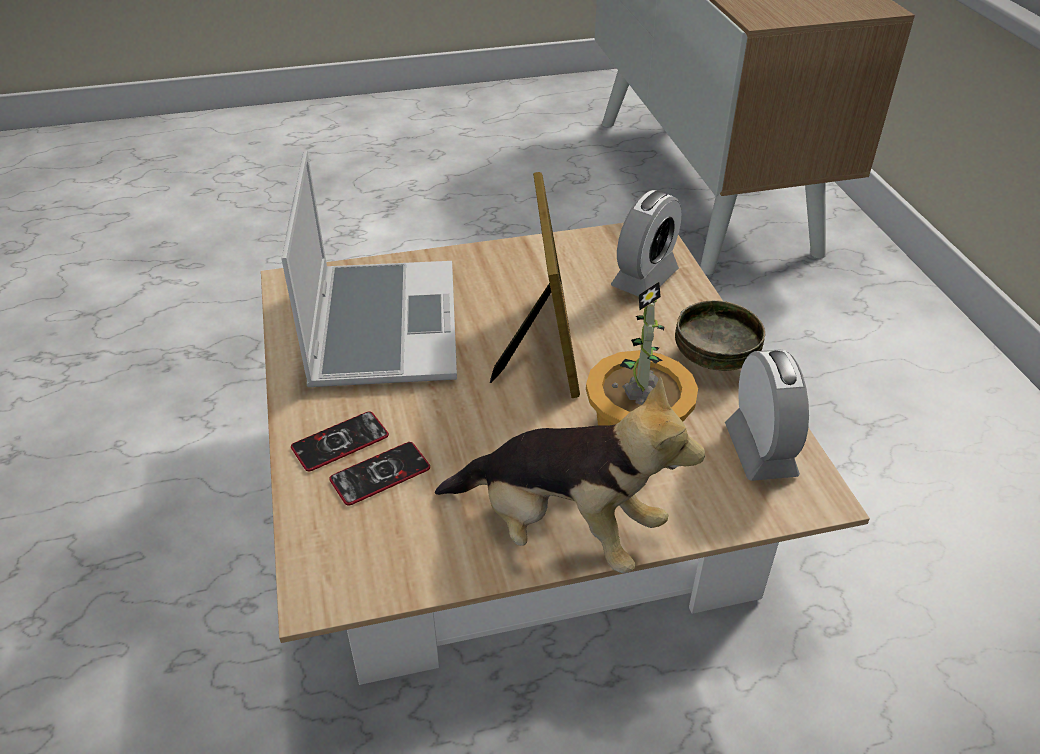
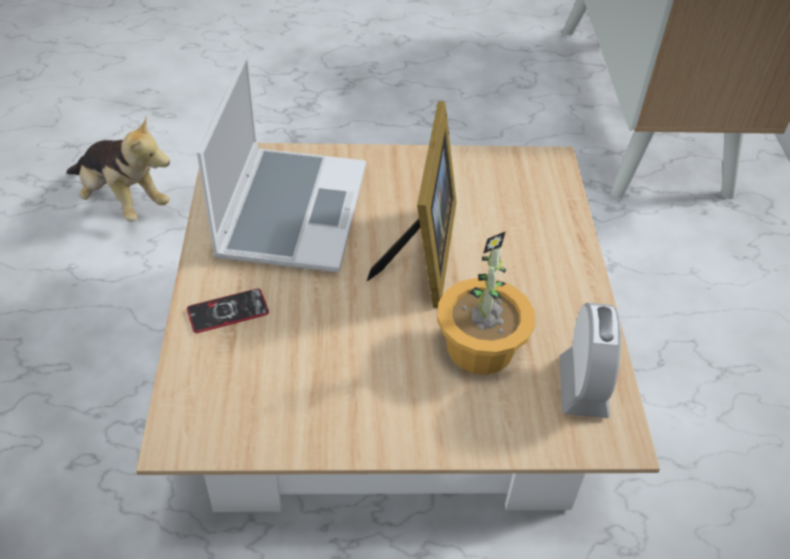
camera: 10 degrees right, 5 degrees up
(380, 474) = (252, 346): phone -> none
(562, 529) = (388, 424): plush toy -> plush toy (122, 201)
(644, 278) = (533, 205): alarm clock -> none
(713, 359) = (569, 293): bowl -> none

